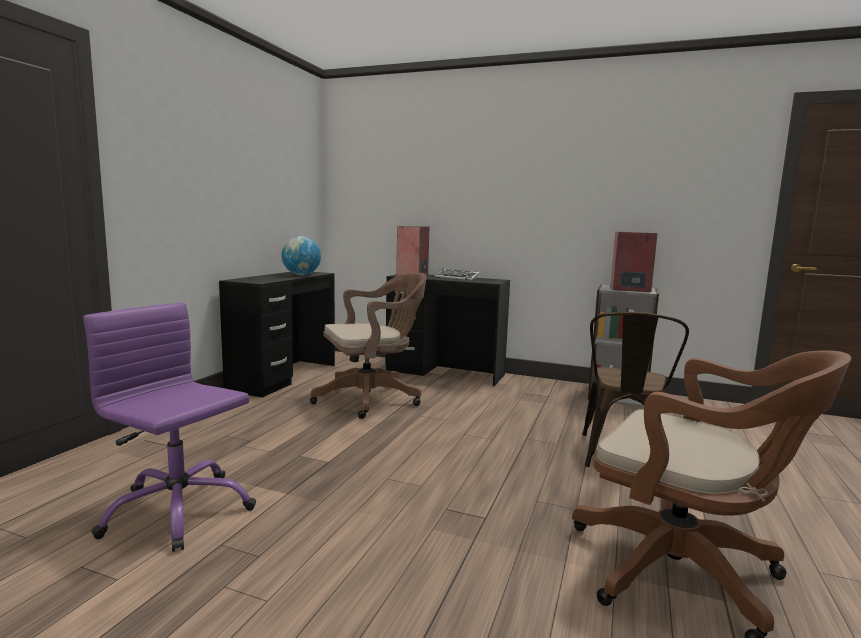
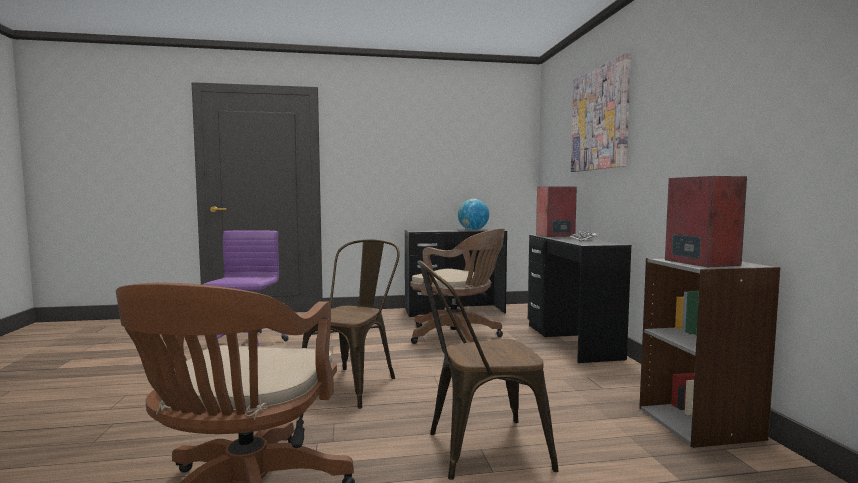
camera: 60 degrees right, 5 degrees down
(441, 470) = (353, 383): none -> brown chair
(451, 163) = (600, 119): none -> picture

